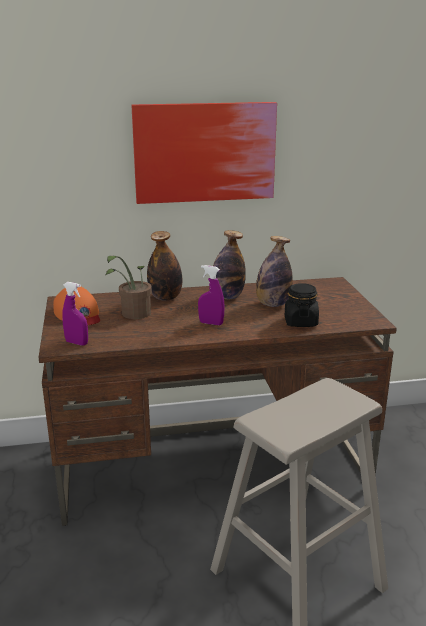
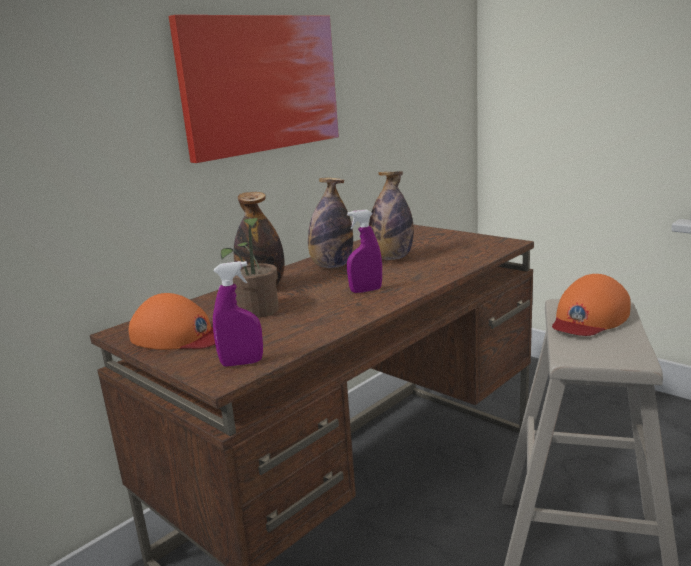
camera: 35 degrees left, 5 degrees down
(300, 322) = (449, 262): black jar -> none
(322, 402) = (589, 318): none -> orange cap

